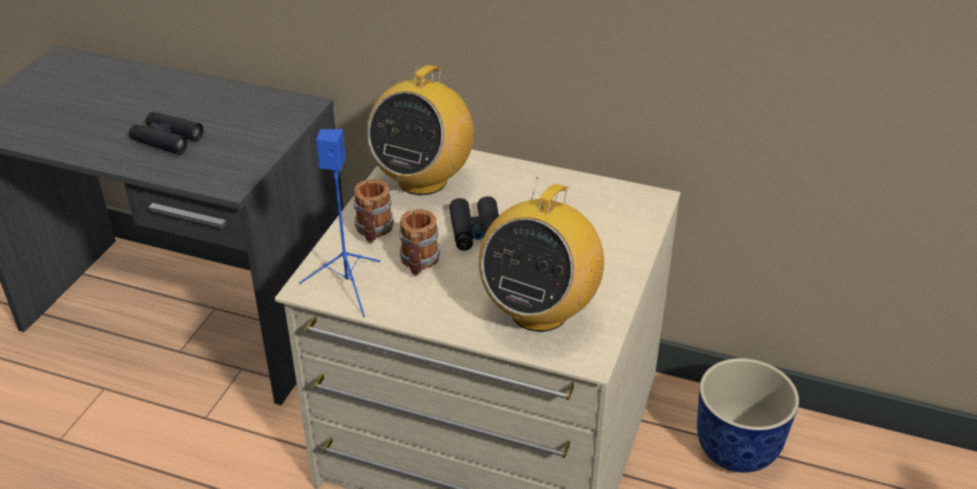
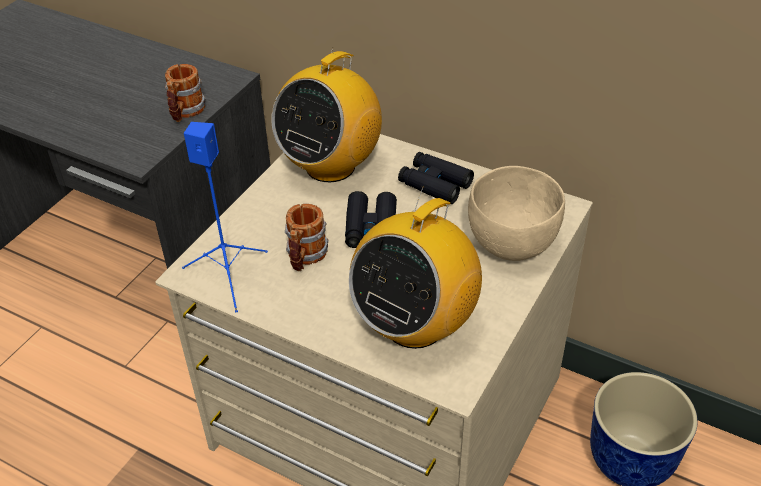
camera: 10 degrees right, 5 degrees up
(167, 139) = (91, 104): black binoculars -> black binoculars (435, 184)
(373, 231) = (268, 218): mug -> mug (185, 112)
(614, 235) = (511, 245): none -> beige bowl

